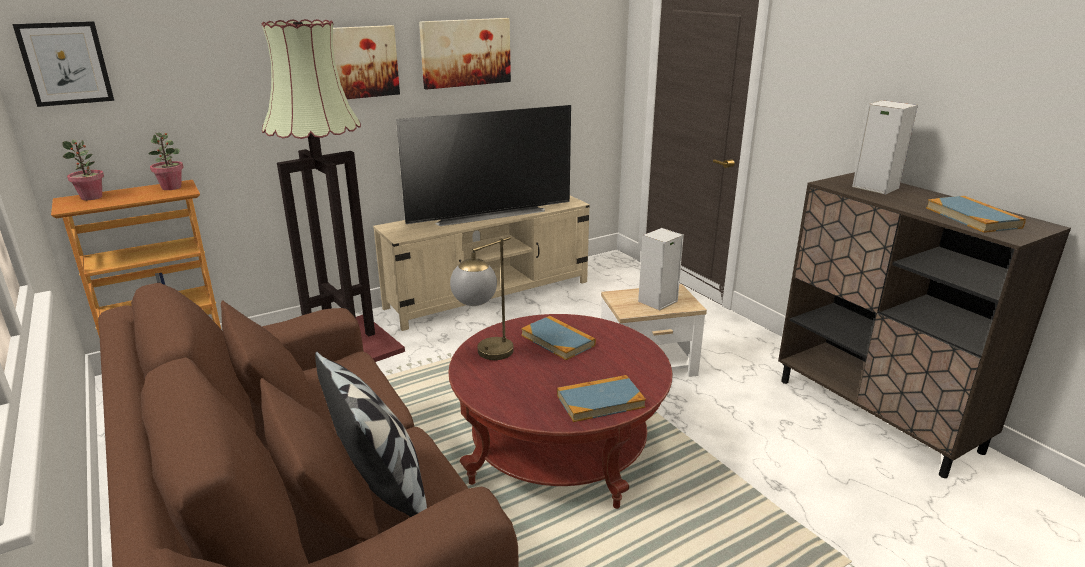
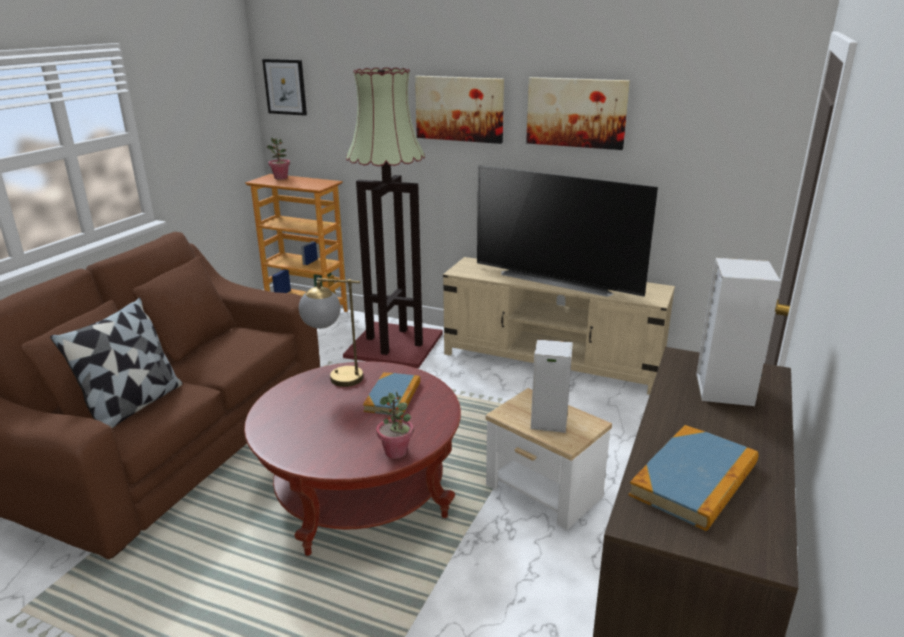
camera: 55 degrees right, 0 degrees up
(172, 187) = (320, 183): potted plant -> potted plant (396, 452)
(600, 401) = (310, 449): book -> none

